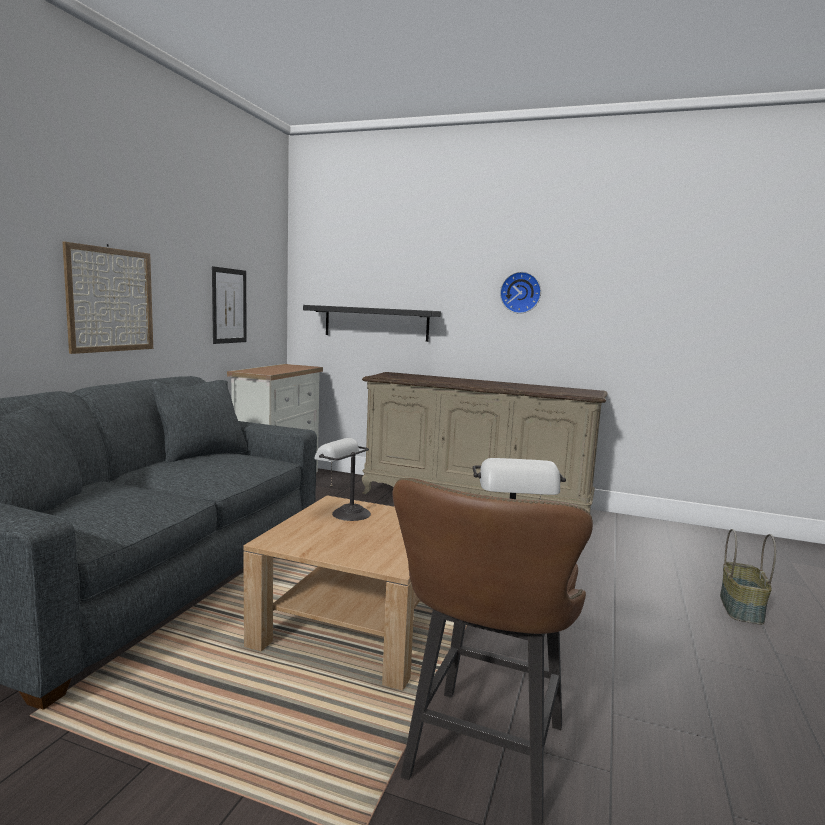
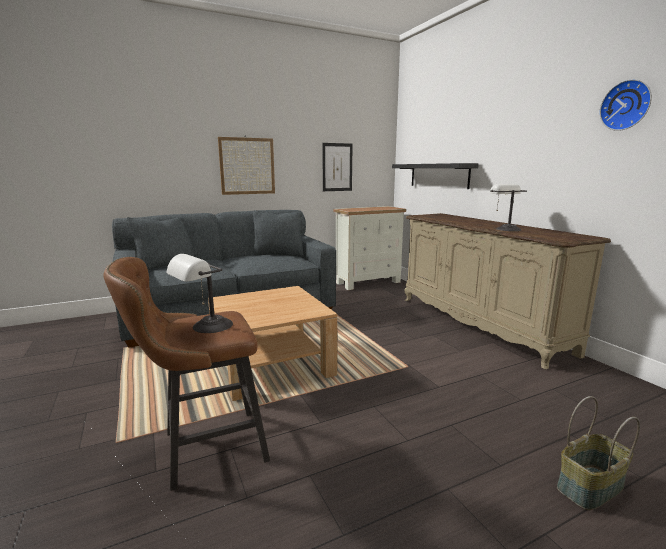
camera: 45 degrees right, 5 degrees up
(344, 512) = (283, 295): table lamp -> table lamp (504, 228)
(520, 292) = (539, 141): wall clock -> wall clock (626, 105)

